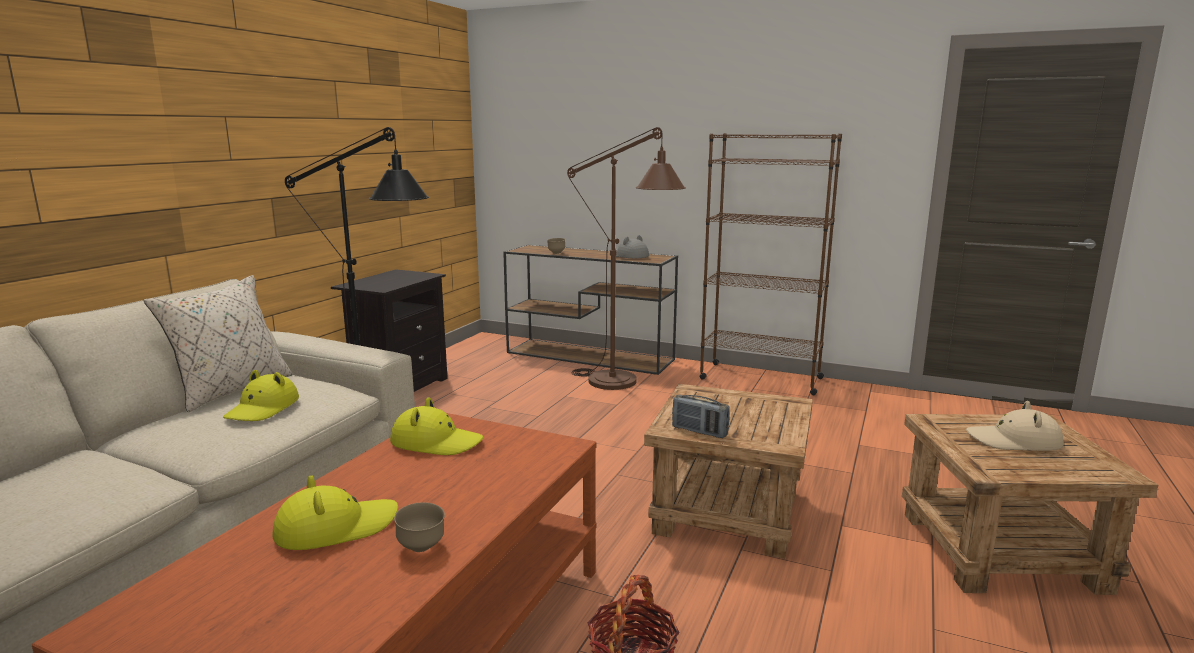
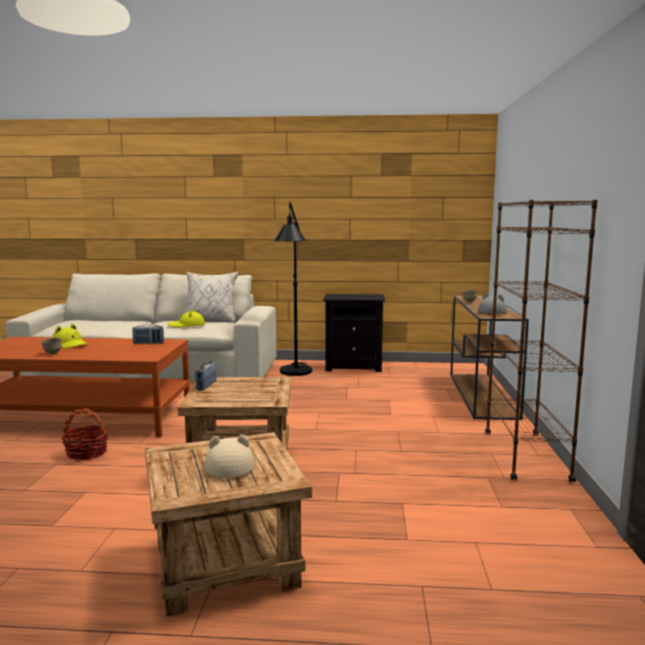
camera: 70 degrees right, 5 degrees down
(436, 442) = (148, 343): yellow hat -> radio
(623, 384) = (433, 411): brown floor lamp -> none

